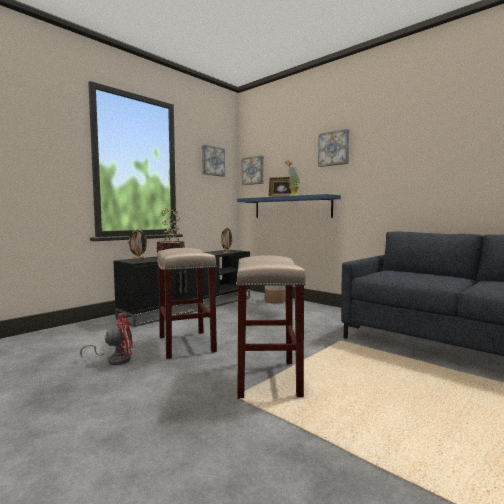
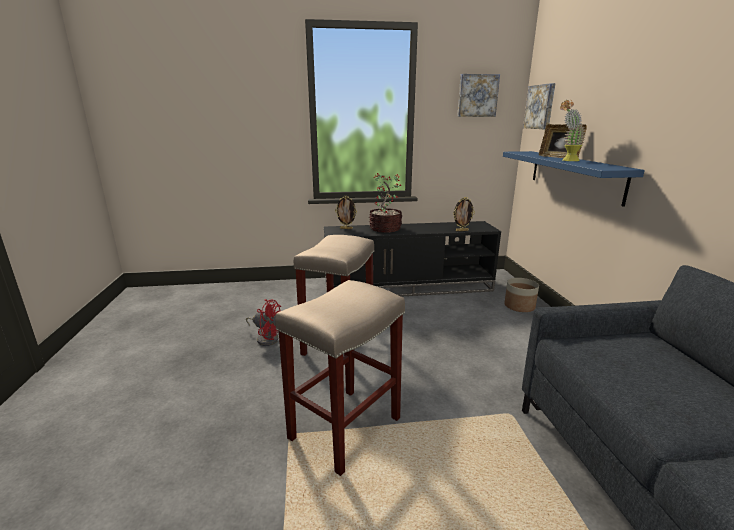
camera: 40 degrees right, 15 degrees up
(334, 148) = (653, 79): picture -> none

